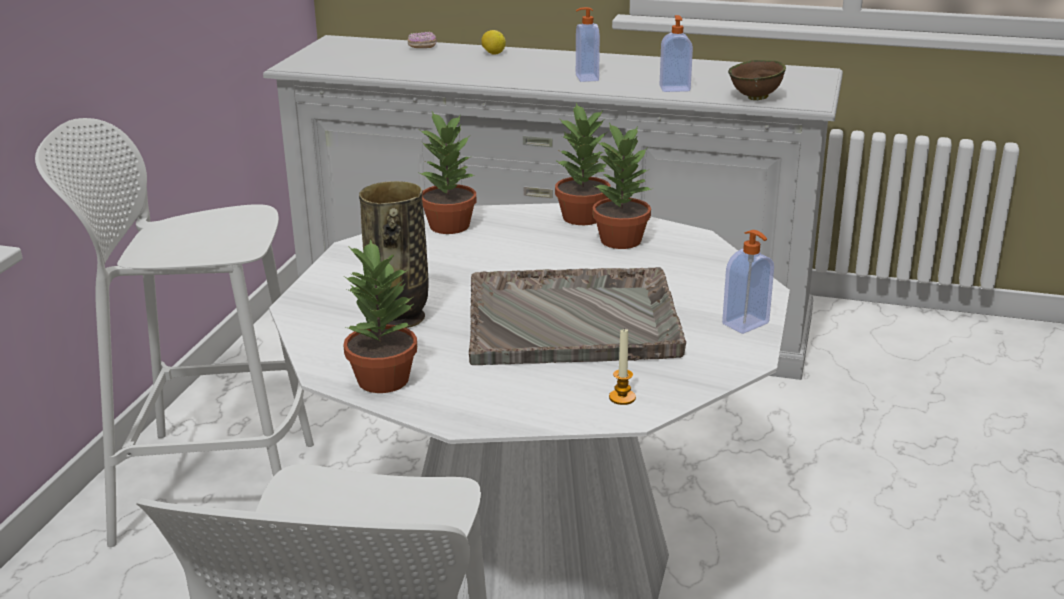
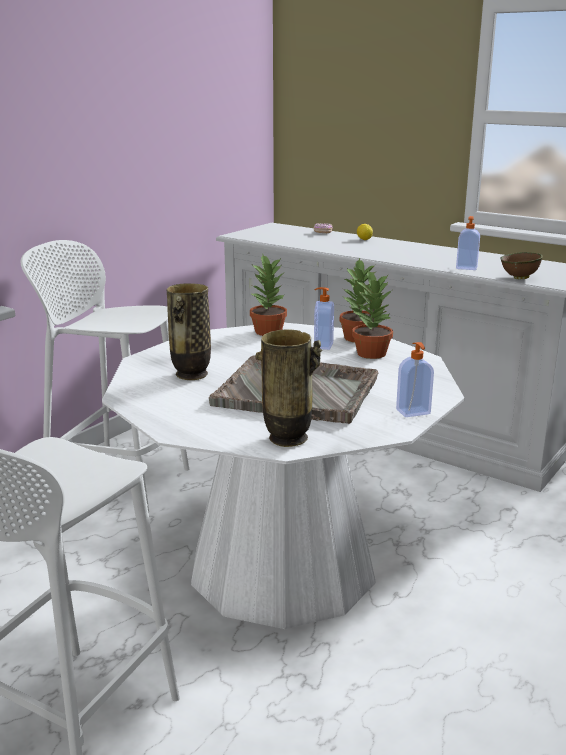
camera: 20 degrees right, 5 degrees down
(382, 379) = (150, 404): potted plant -> none
(586, 78) = (411, 257): soap dispenser -> soap dispenser (322, 345)
(622, 397) = (288, 439): candle -> vase

